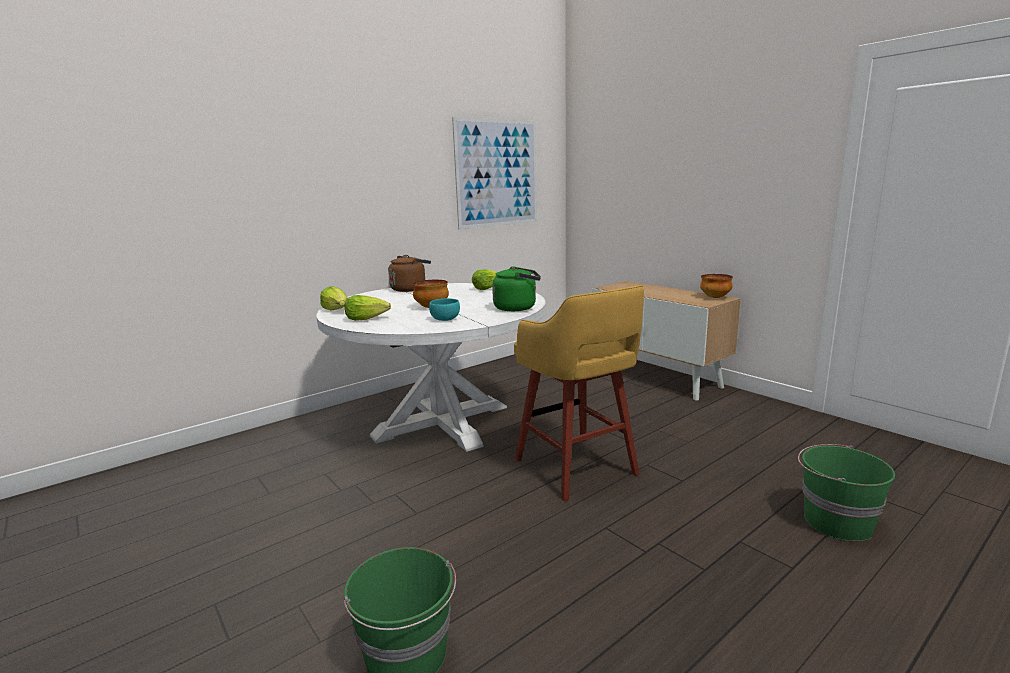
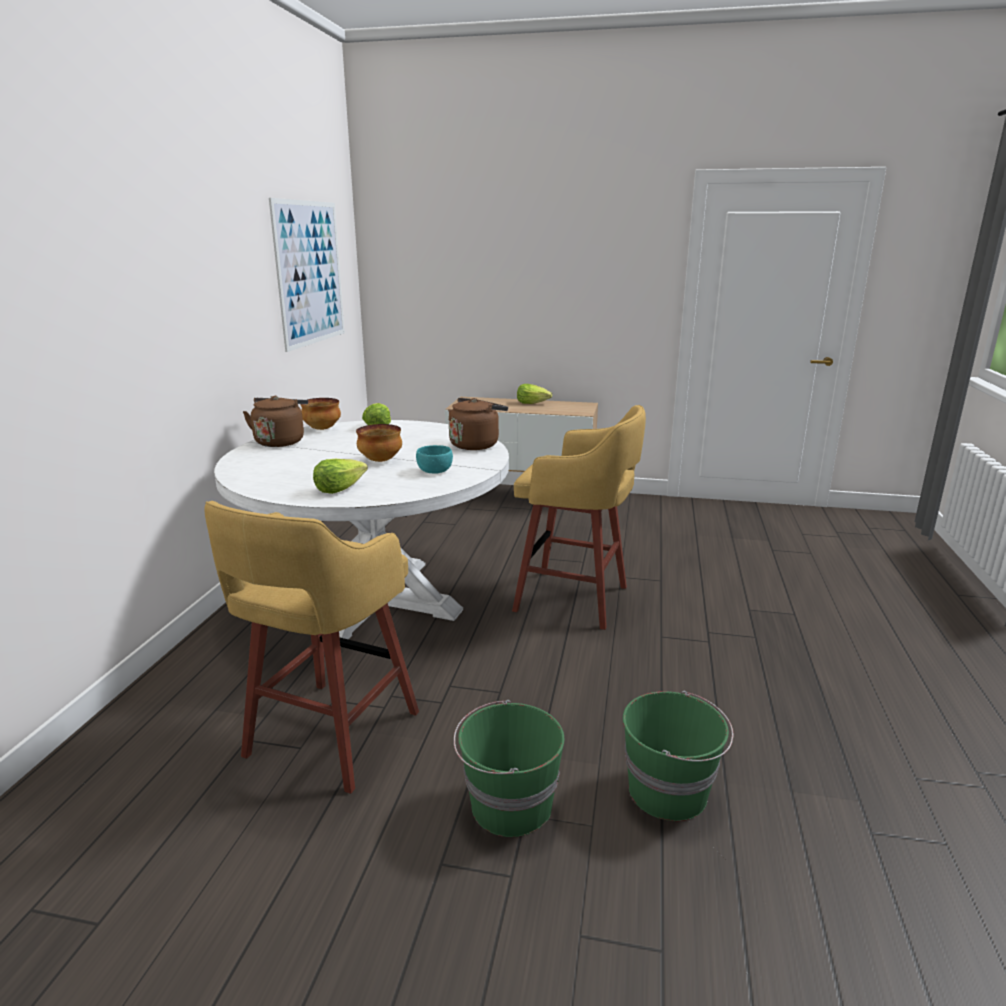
camera: 40 degrees left, 5 degrees up
(290, 494) = (329, 737): none -> yellow stool
(337, 310) = (262, 486): lettuce -> lettuce (532, 403)
(517, 308) = (476, 444): green kettle -> brown kettle
(715, 297) = (578, 405): bowl -> bowl (322, 429)
(835, 522) = (779, 575): green bucket -> green bucket (509, 806)

